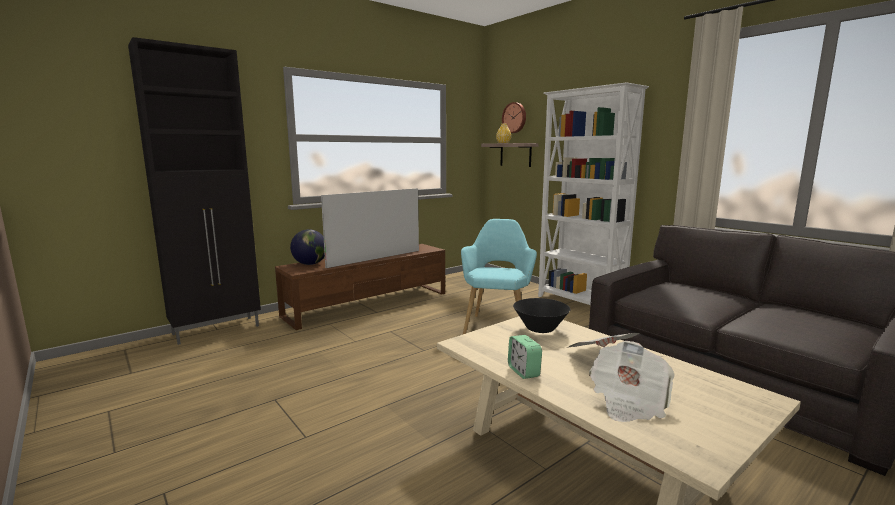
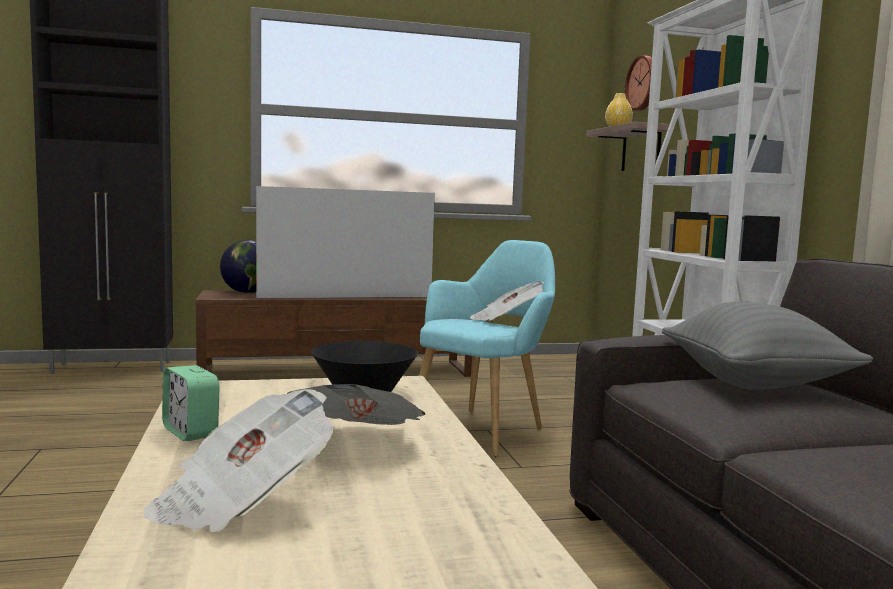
camera: 25 degrees right, 5 degrees down
(504, 265) = (506, 320): none -> newspaper
(523, 371) = (190, 432): alarm clock -> alarm clock turned 45 degrees counterclockwise
(674, 288) = (754, 384): none -> grey pillow

